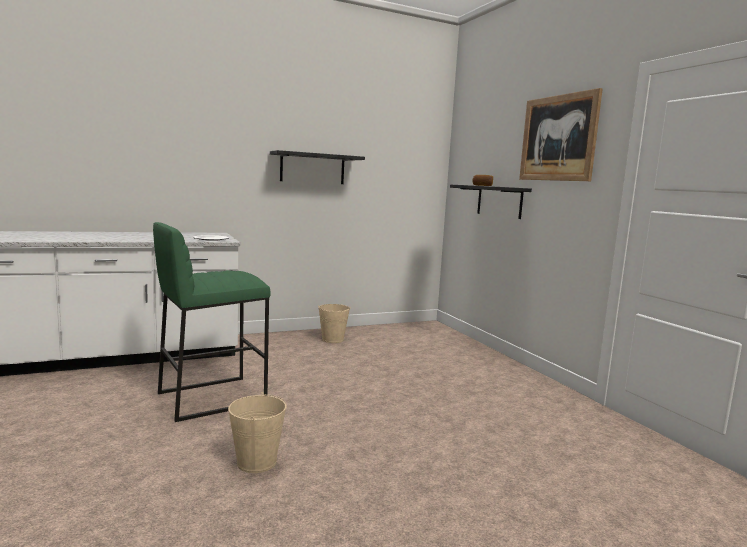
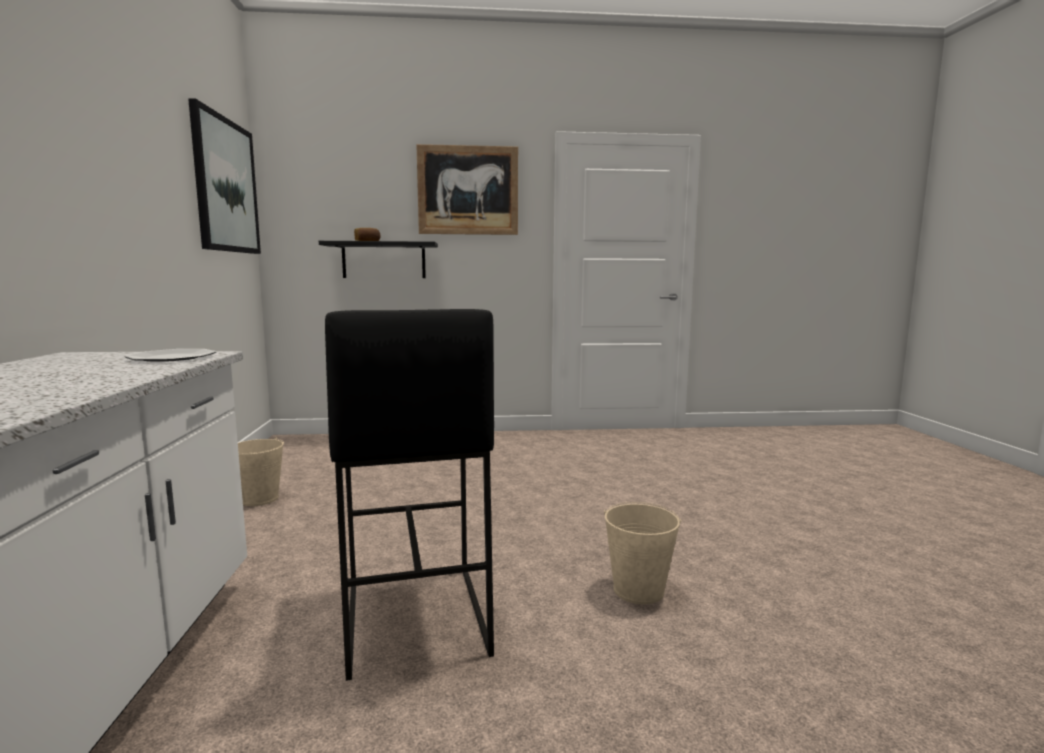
camera: 70 degrees left, 0 degrees up
(211, 397) = (413, 616): green stool -> black stool
(312, 168) = (146, 208): black shelf -> none
(405, 149) = (225, 186): none -> picture

